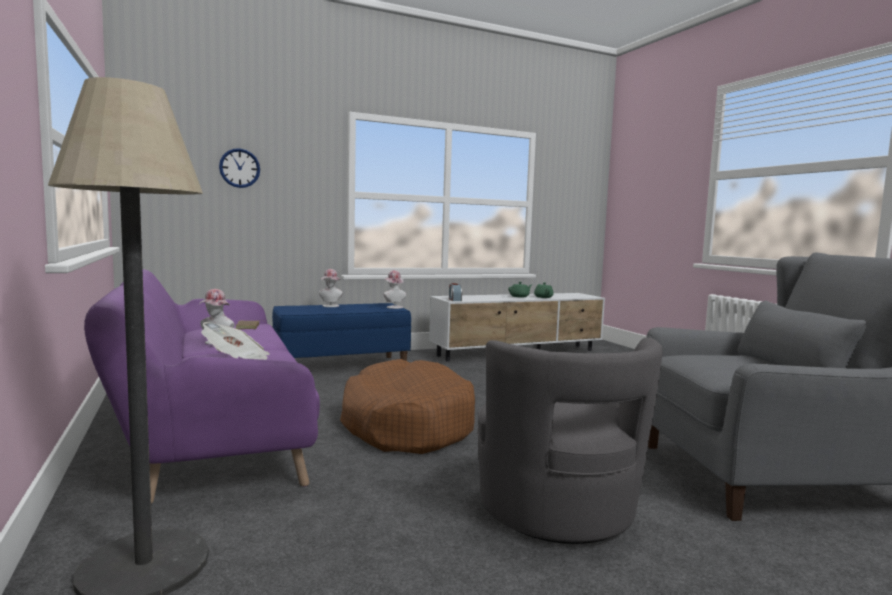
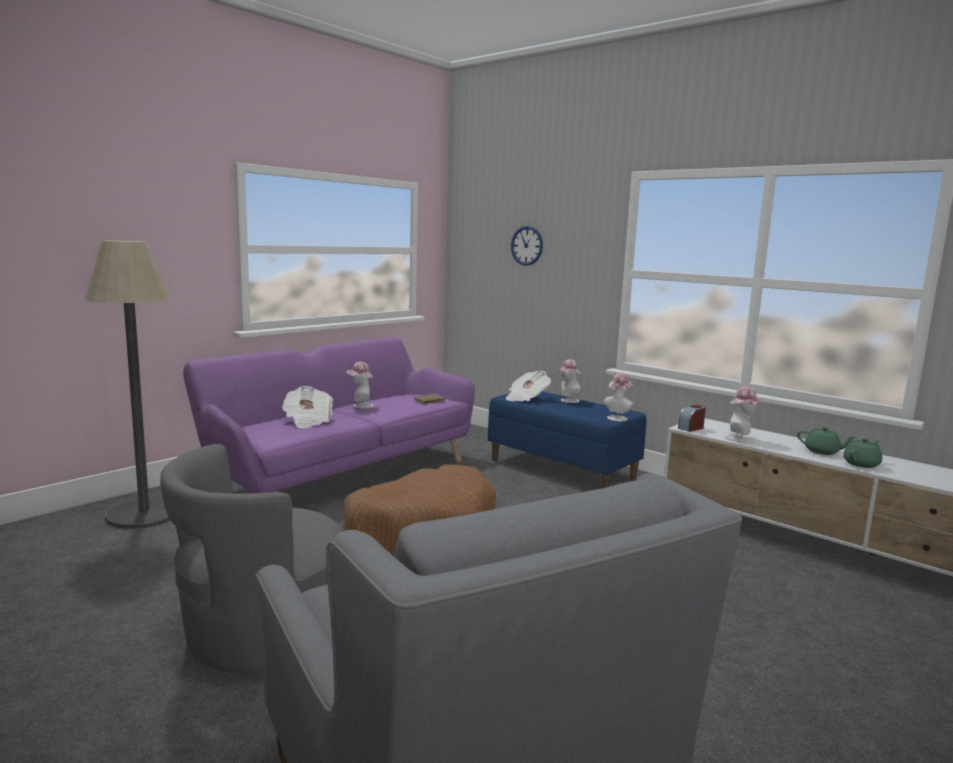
camera: 65 degrees right, 5 degrees up
(303, 310) = (526, 398): none -> newspaper
(485, 299) = (740, 439): none -> hat

